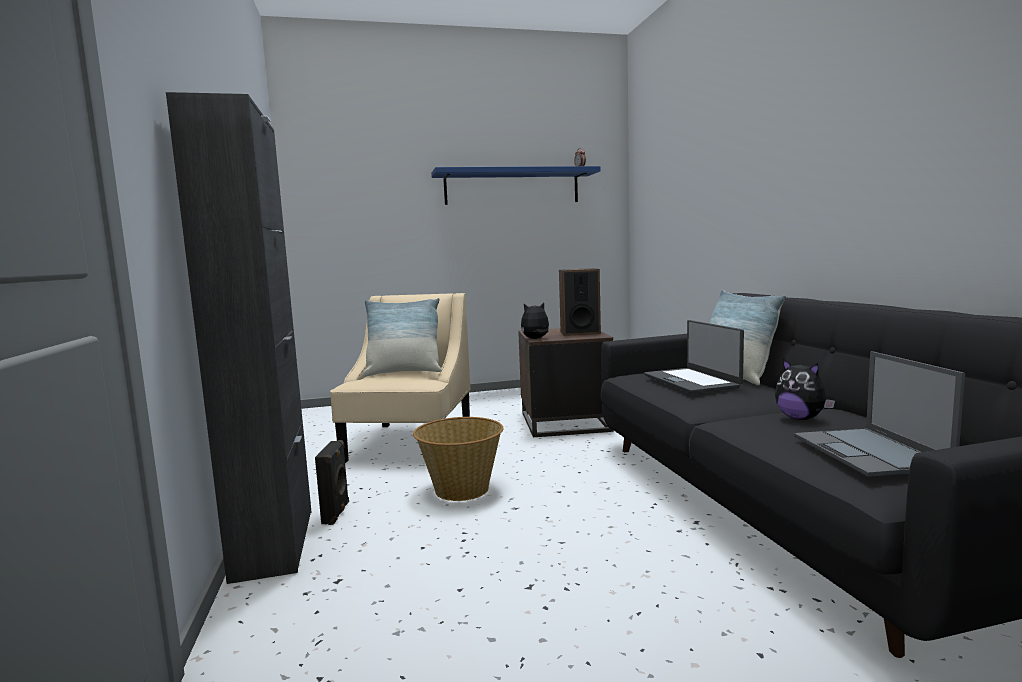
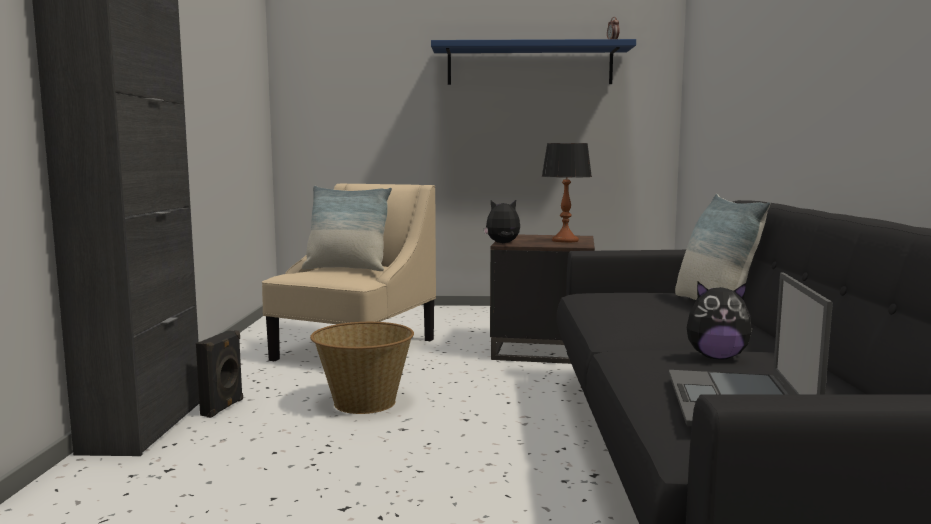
camera: 15 degrees right, 0 degrees up
(580, 332) = (565, 240): speaker -> table lamp
(691, 381) = (644, 305): laptop -> none
(800, 418) = (716, 357): plush toy -> plush toy turned 60 degrees counterclockwise

